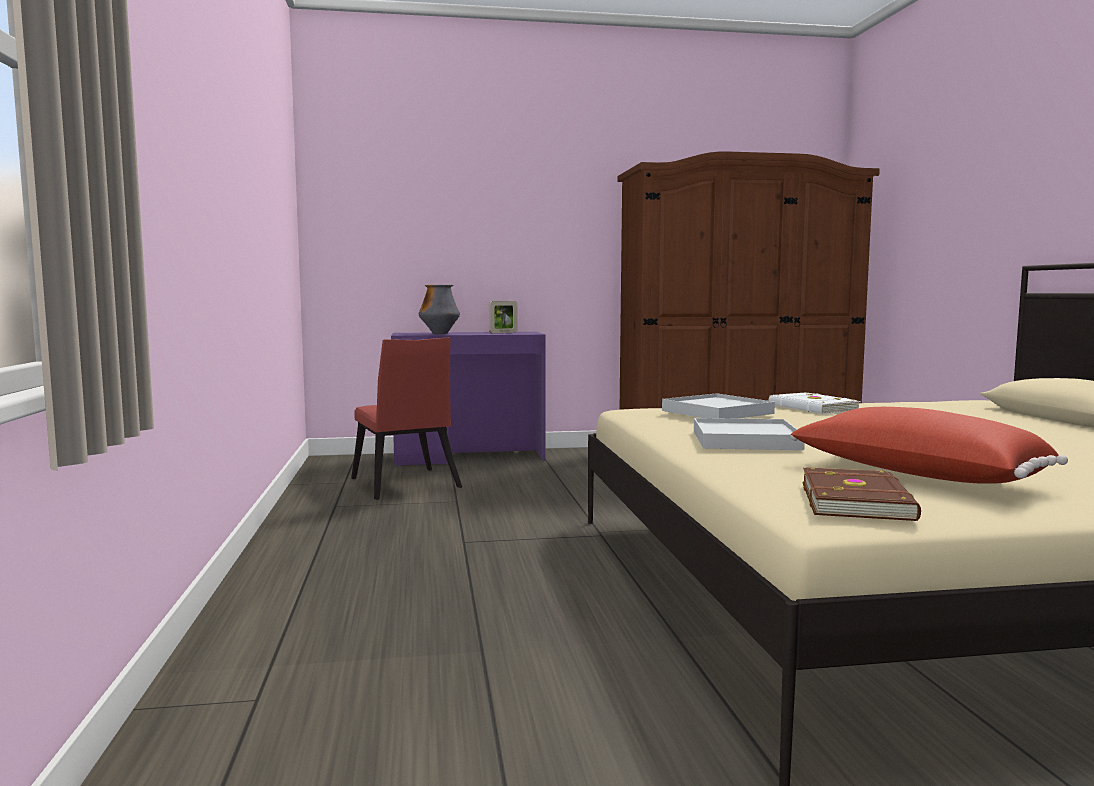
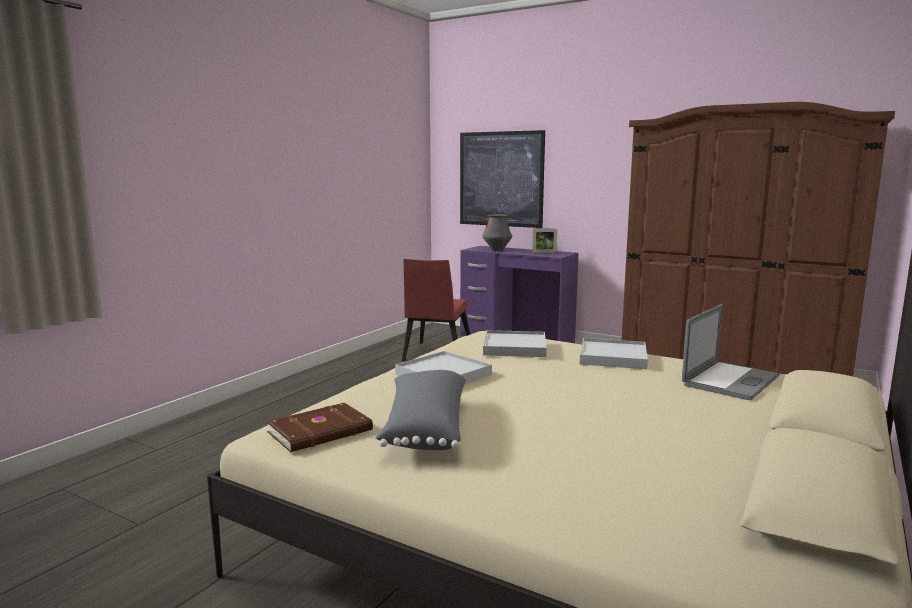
camera: 40 degrees right, 5 degrees up
(419, 239) = (501, 179): none -> picture
(812, 408) = (612, 357): white book -> white tray
(914, 475) = (424, 428): red pillow -> grey pillow
(939, 407) = (731, 380): none -> laptop

